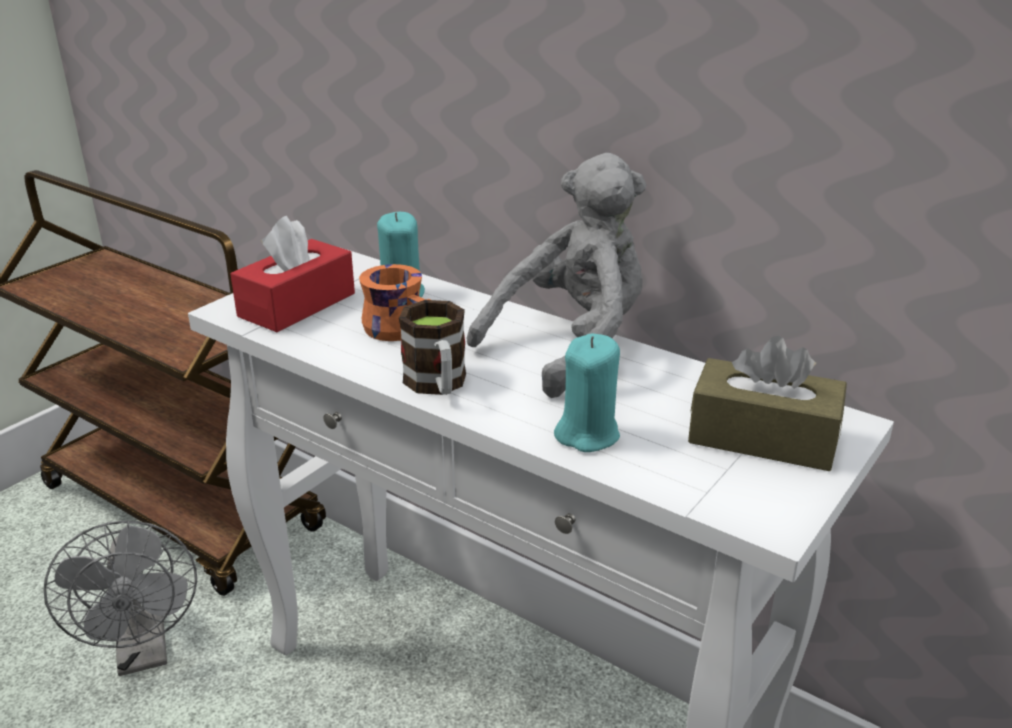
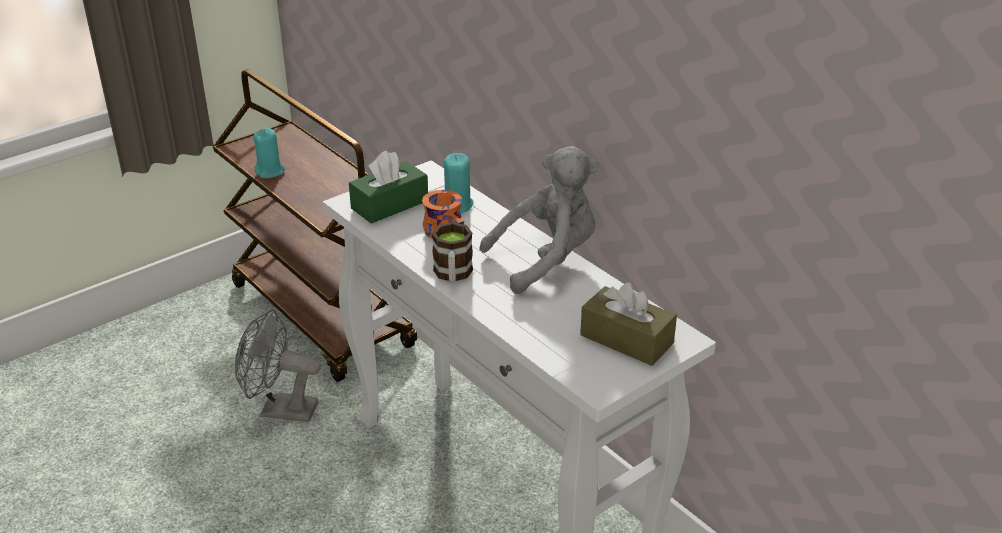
camera: 15 degrees right, 5 degrees up
(144, 654) = (280, 410): grey fan -> grey fan turned 105 degrees clockwise
(297, 305) = (389, 204): red tissue box -> green tissue box
(587, 434) = (525, 320): turquoise candle -> turquoise candle (270, 171)

